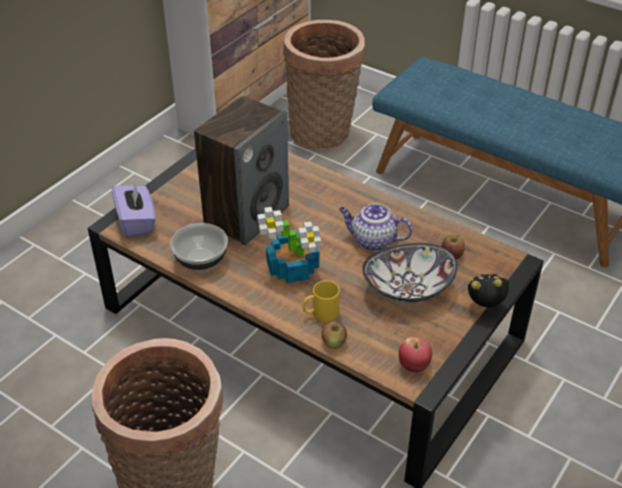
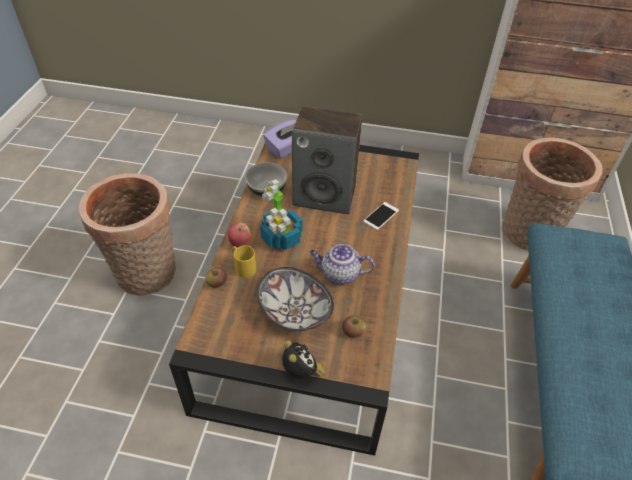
camera: 65 degrees right, 5 degrees up
(306, 184) = (381, 216): none -> phone
(372, 241) = (339, 274): teapot -> teapot turned 75 degrees counterclockwise
(414, 366) = (211, 339): apple -> apple (240, 244)

